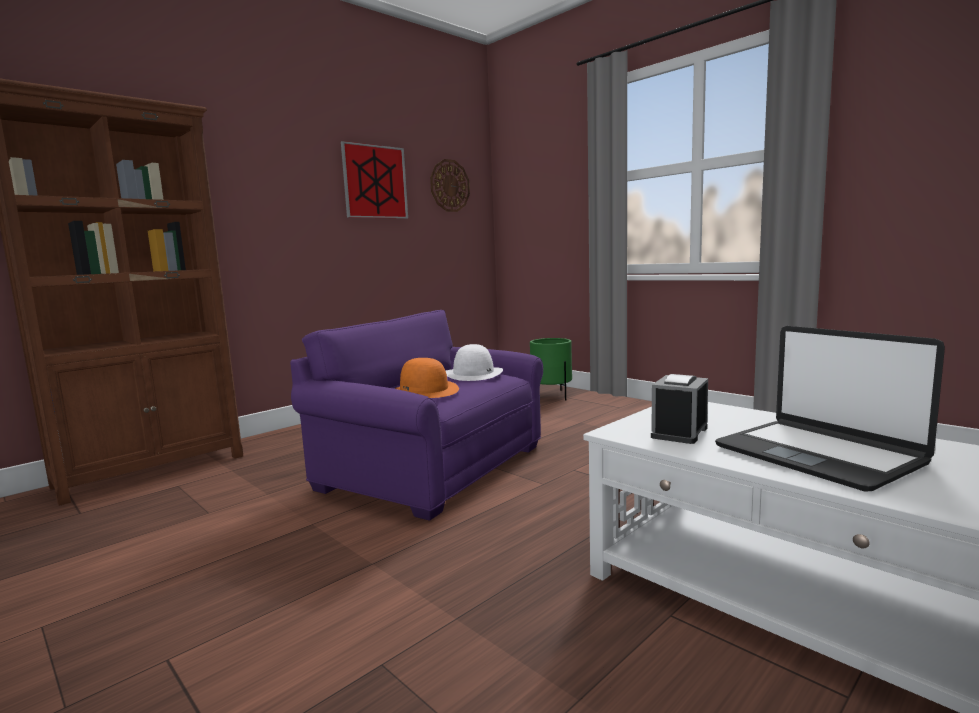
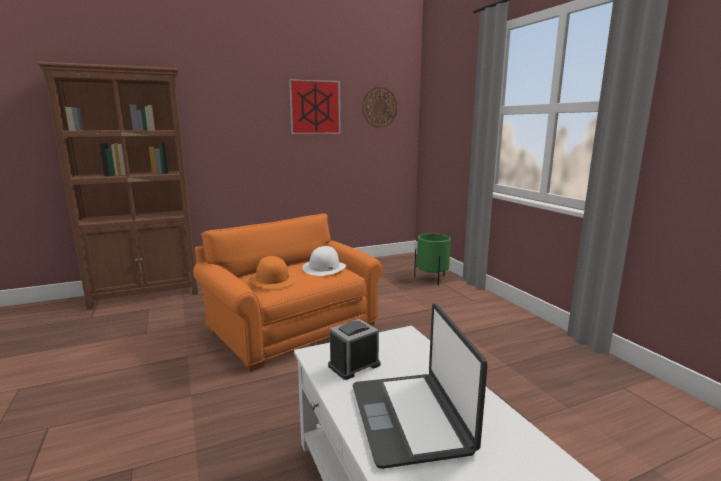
camera: 20 degrees right, 5 degrees up
(434, 467) = (293, 328): purple armchair -> orange armchair

